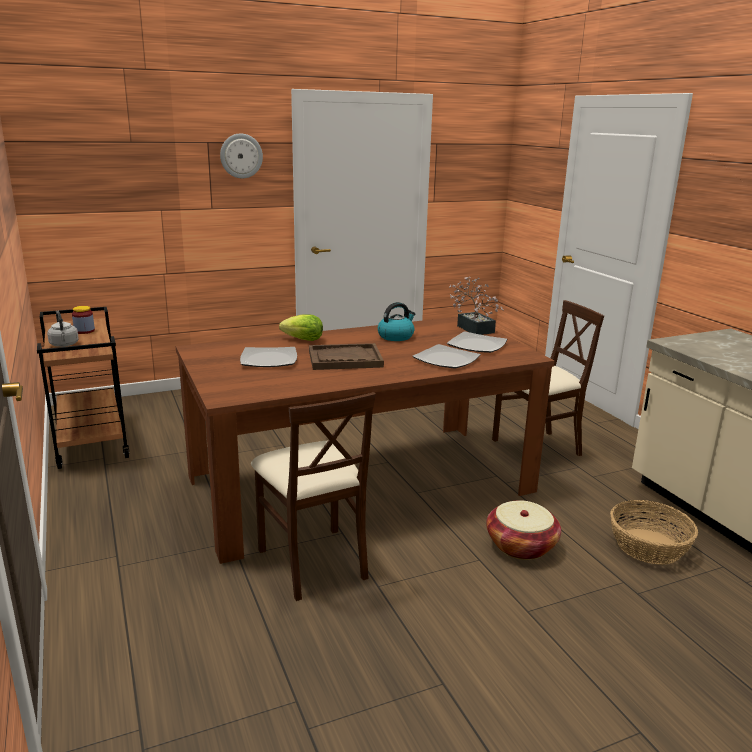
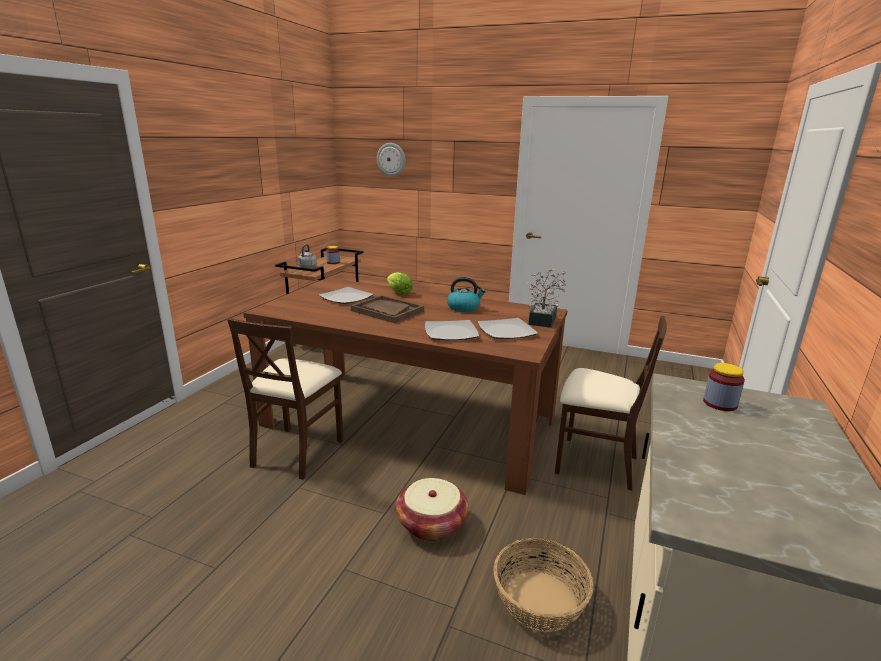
camera: 45 degrees right, 0 degrees up
(241, 156) = (477, 152): wall clock -> wall clock (391, 159)
(709, 345) = (720, 403): none -> jar

